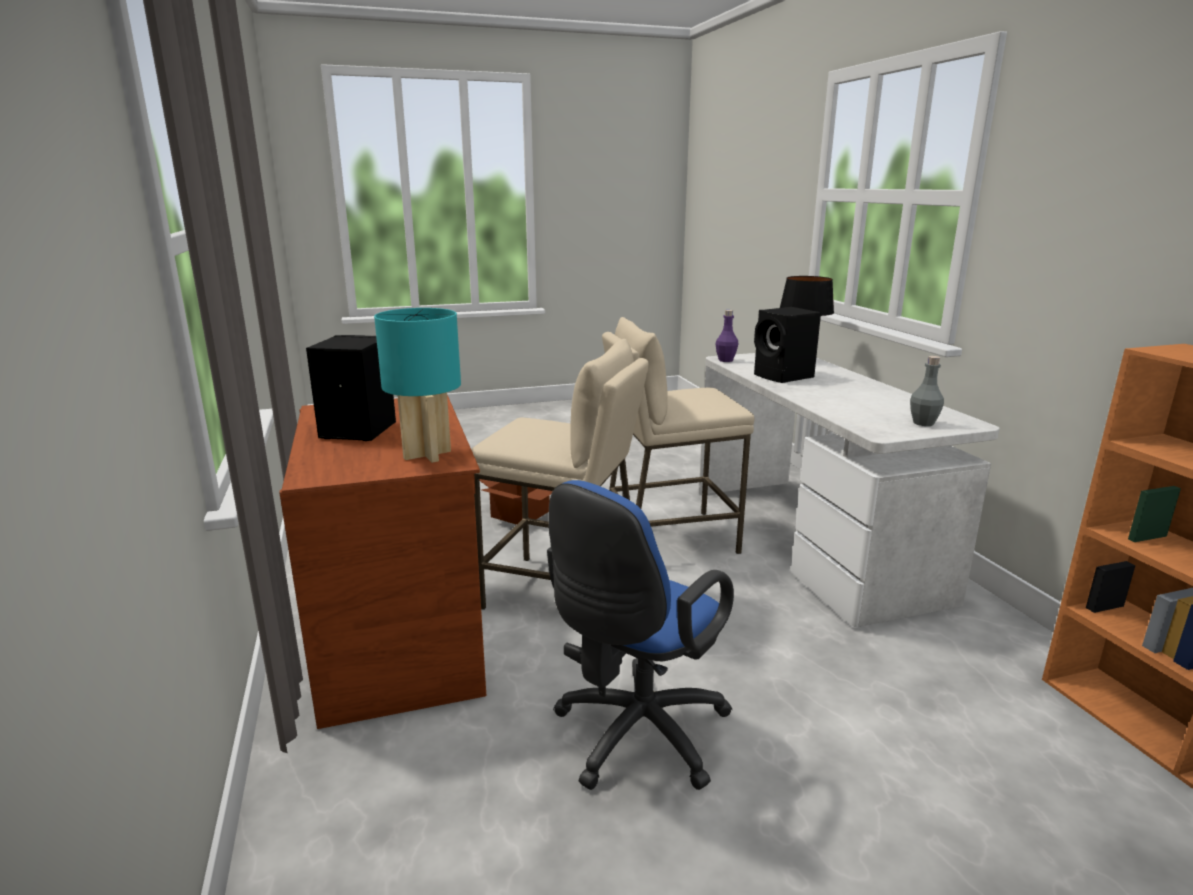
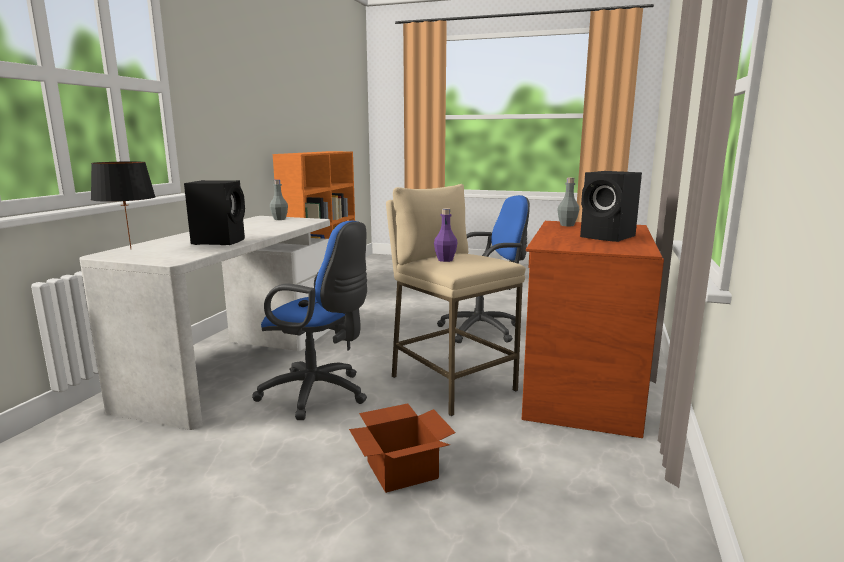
camera: 145 degrees left, 5 degrees down
(428, 454) = (567, 225): turquoise table lamp -> grey bottle
(669, 538) = (319, 395): beige stool -> blue office chair
(725, 360) = (184, 258): purple bottle -> purple bottle (445, 260)

